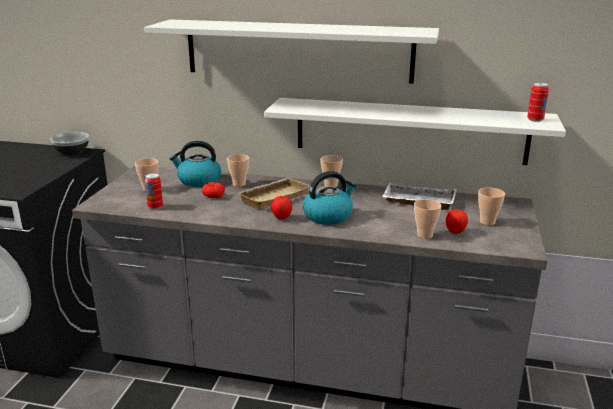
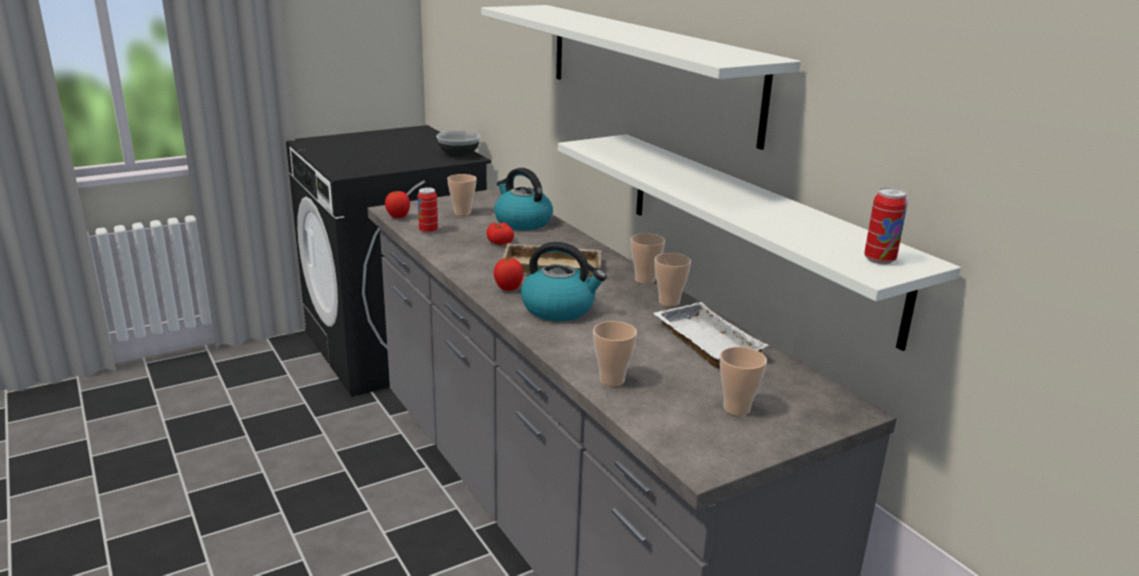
camera: 45 degrees right, 0 degrees up
(239, 184) = (551, 240): cup -> cup (669, 302)
(455, 232) = (659, 396): tomato -> tomato (398, 217)

